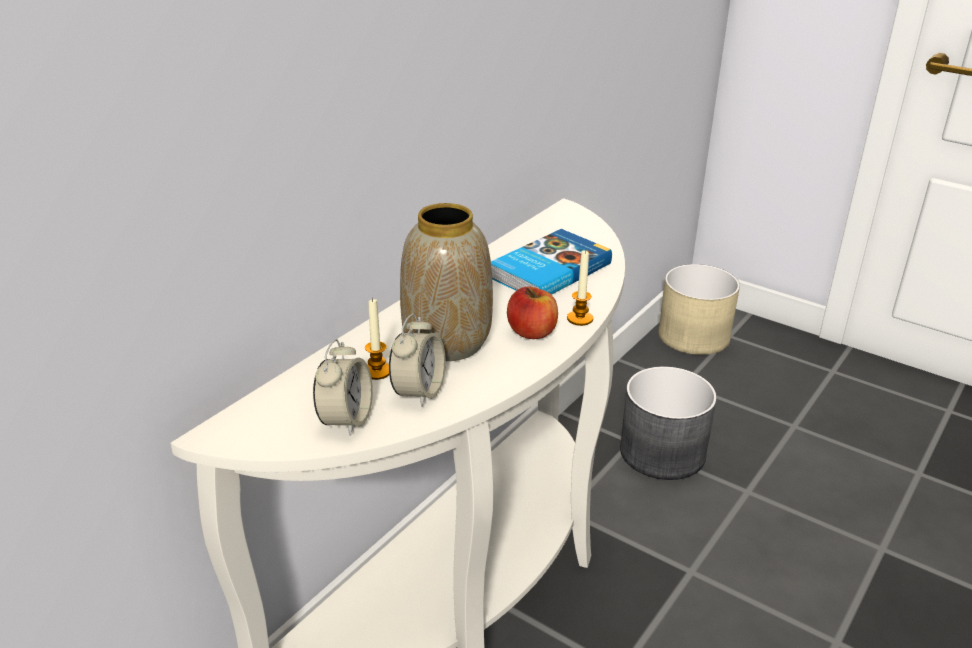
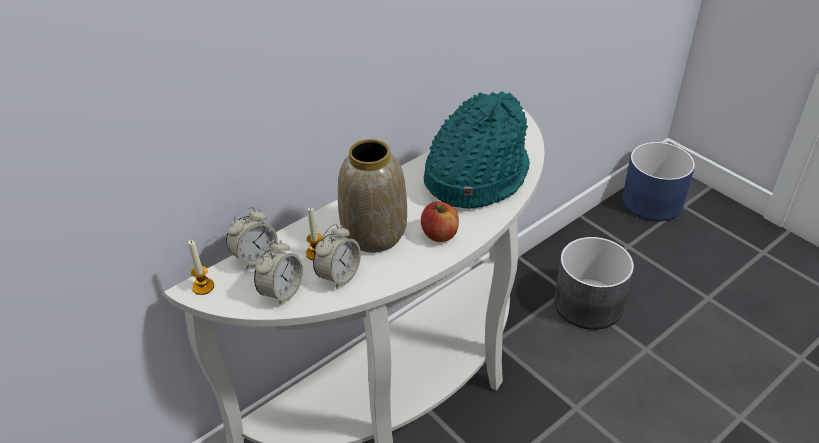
camera: 15 degrees right, 10 degrees up
(292, 386) = (255, 258): none -> alarm clock
(548, 270) = (475, 177): book -> turquoise hat
(580, 319) = (481, 227): candle -> candle (203, 287)
(694, 335) = (652, 202): beige planter -> blue planter

